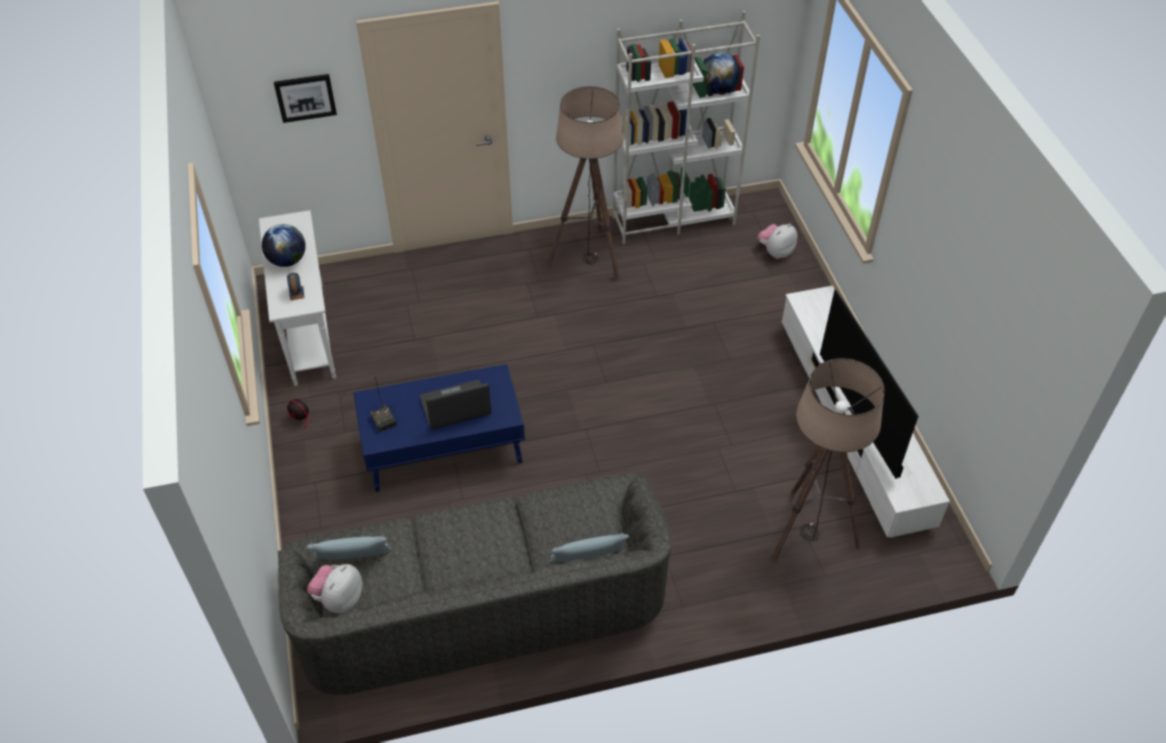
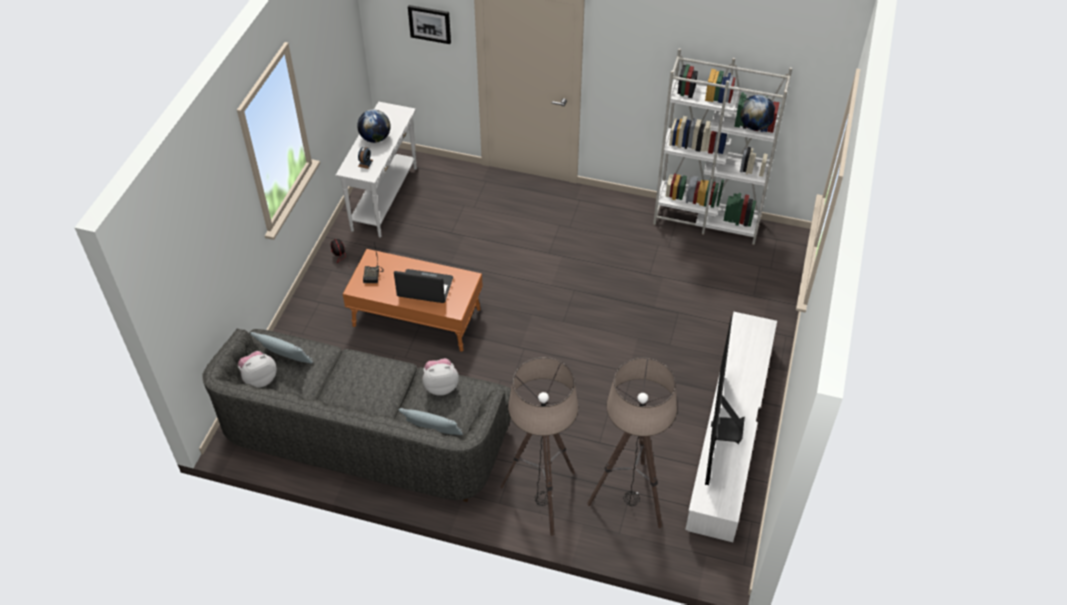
camera: 30 degrees right, 0 degrees up
(442, 449) = (416, 317): blue coffee table -> orange coffee table
(588, 258) = (619, 225): floor lamp -> floor lamp (542, 497)
(775, 252) = (770, 279): plush toy -> plush toy (441, 386)

